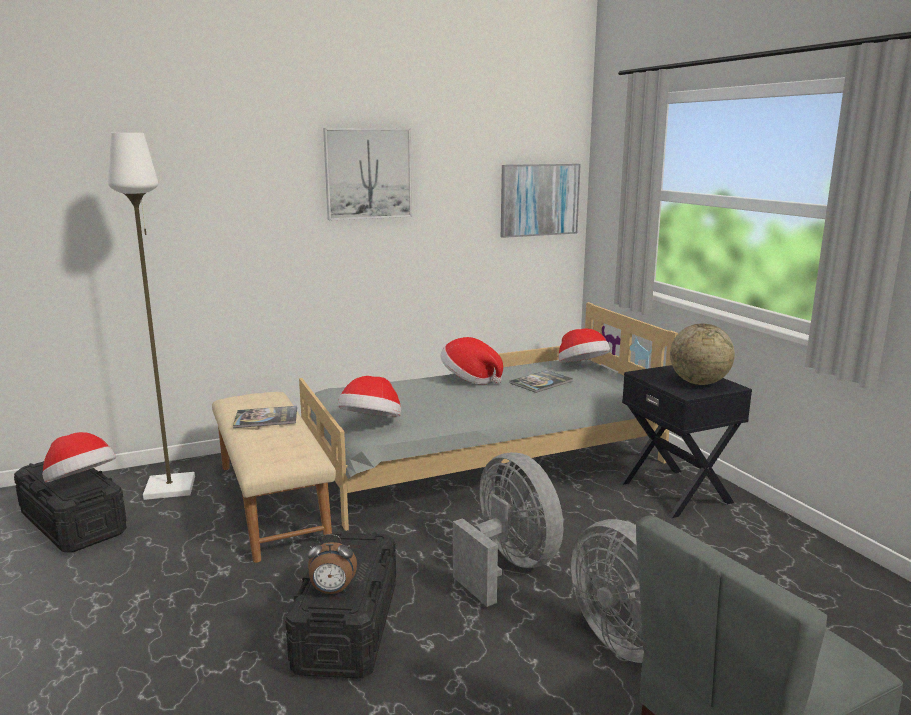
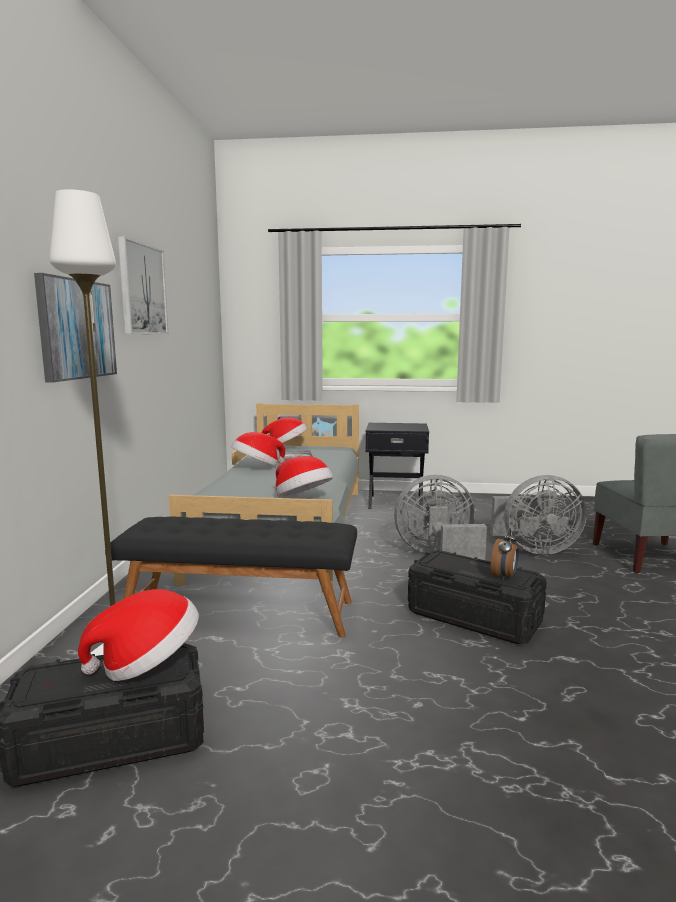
camera: 60 degrees left, 5 degrees down
(266, 418) = (222, 526): book -> none
(273, 502) = (240, 611): beige bench -> black bench
(539, 200) = (208, 325): picture -> picture (76, 329)
(699, 383) = (405, 426): globe -> none

